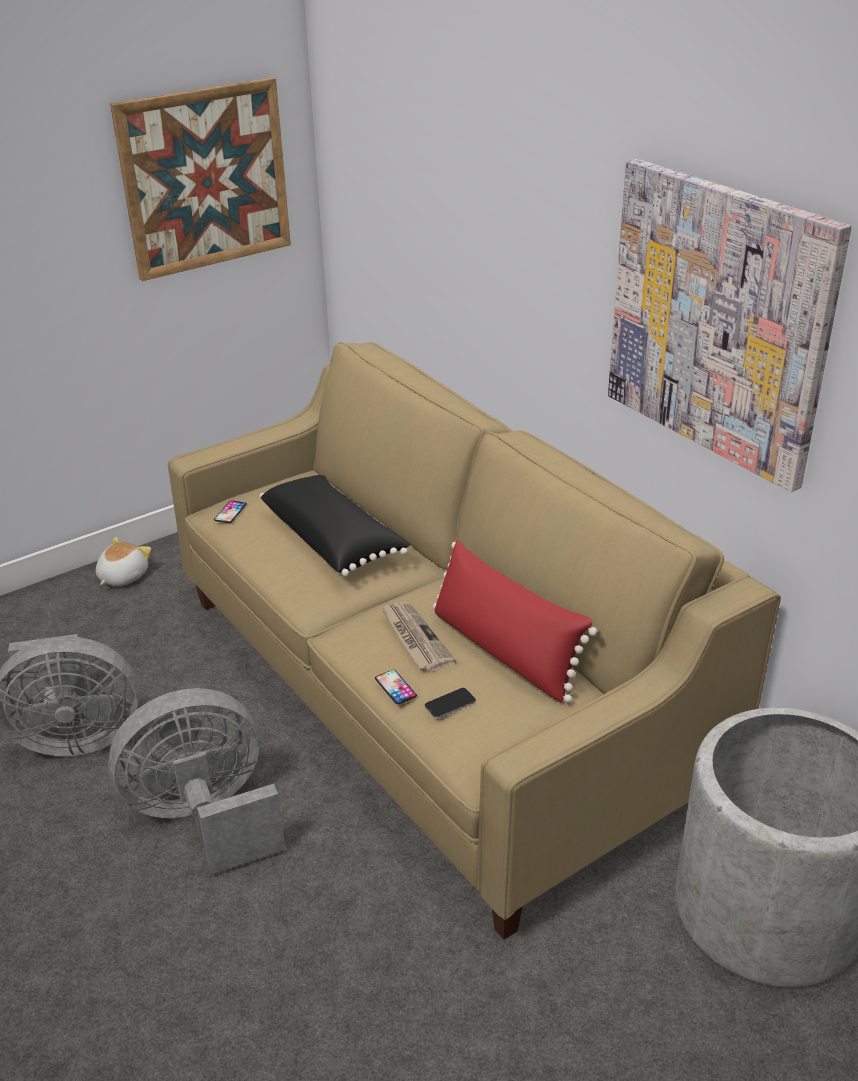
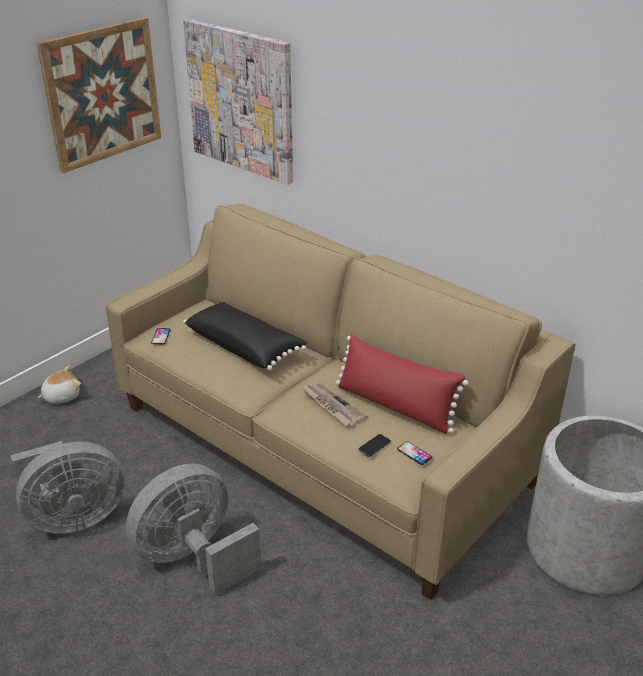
camera: 15 degrees left, 0 degrees up
(122, 576) = (61, 396): plush toy -> plush toy turned 45 degrees clockwise
(395, 687) = (332, 441): phone -> phone (414, 453)
(718, 320) = (522, 168): picture -> picture (241, 100)

